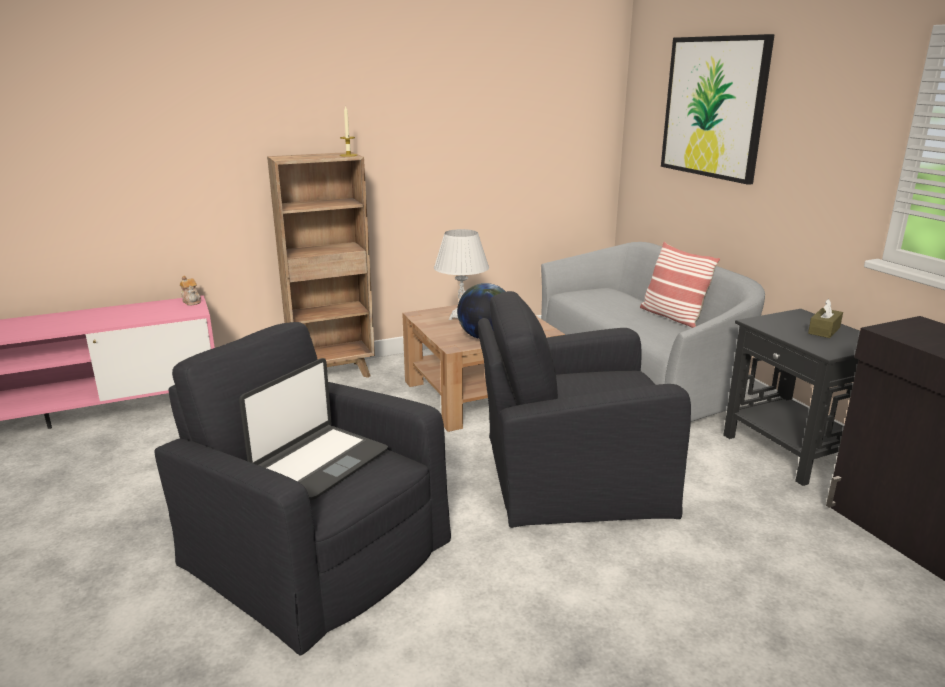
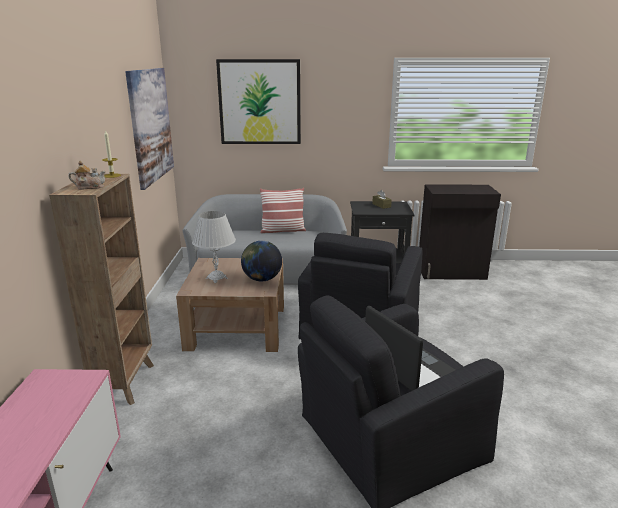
camera: 65 degrees left, 0 degrees up
(192, 301) = (47, 377): teapot -> teapot (89, 187)
(552, 124) = (150, 125): none -> picture

